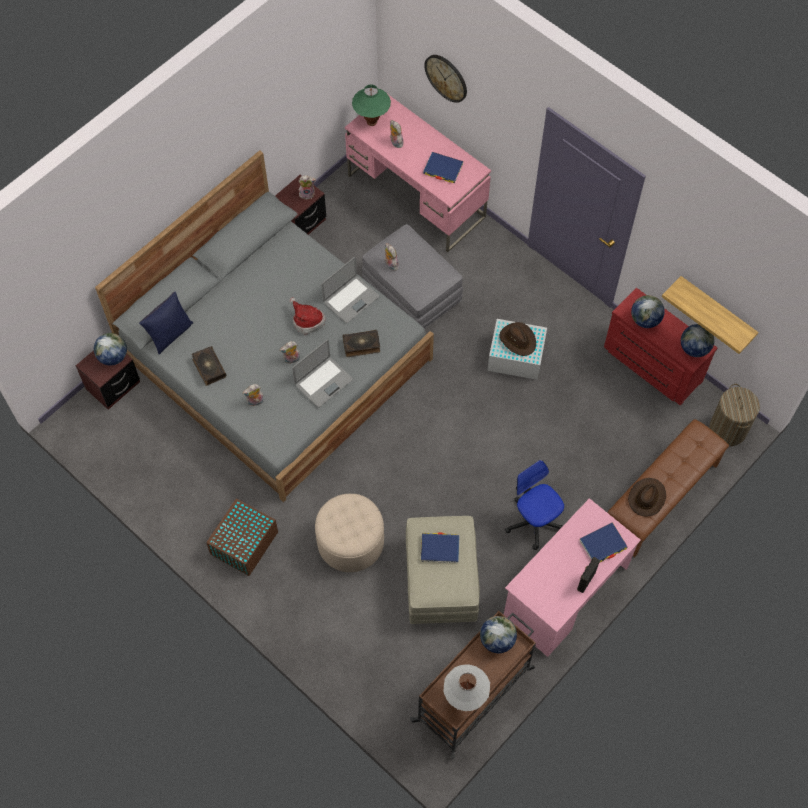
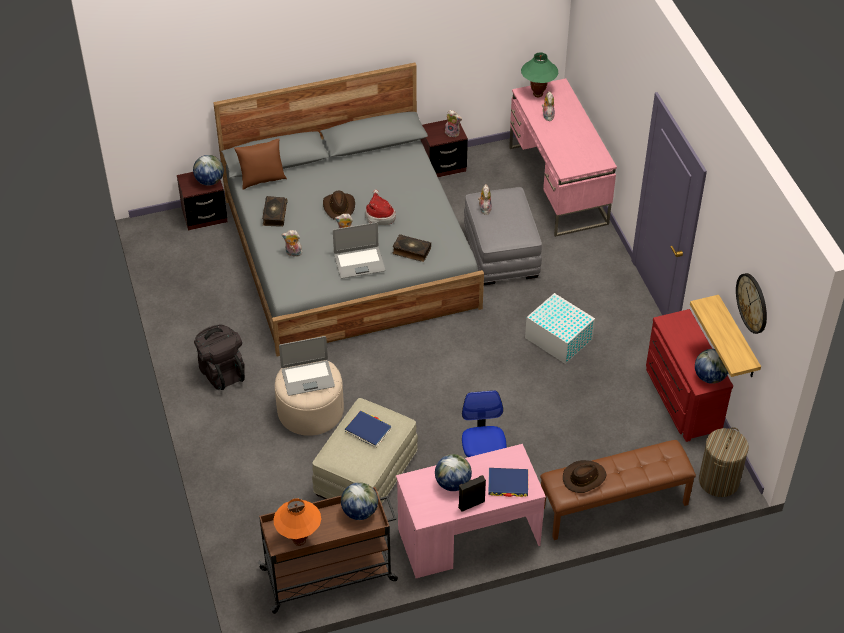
camera: 30 degrees right, 15 degrees down
(170, 334) = (262, 179): blue pillow -> brown pillow
(243, 544) = (221, 371): brown storage box -> black backpack
(350, 299) = (428, 215): laptop -> laptop (307, 377)
(443, 169) = (574, 150): blue book -> none
(446, 77) = (602, 60): wall clock -> wall clock (752, 303)
(465, 697) = (299, 540): white table lamp -> orange table lamp
(518, 340) = (561, 316): brown hat -> brown hat (339, 207)
(645, 320) = (679, 336): globe -> globe (452, 483)

